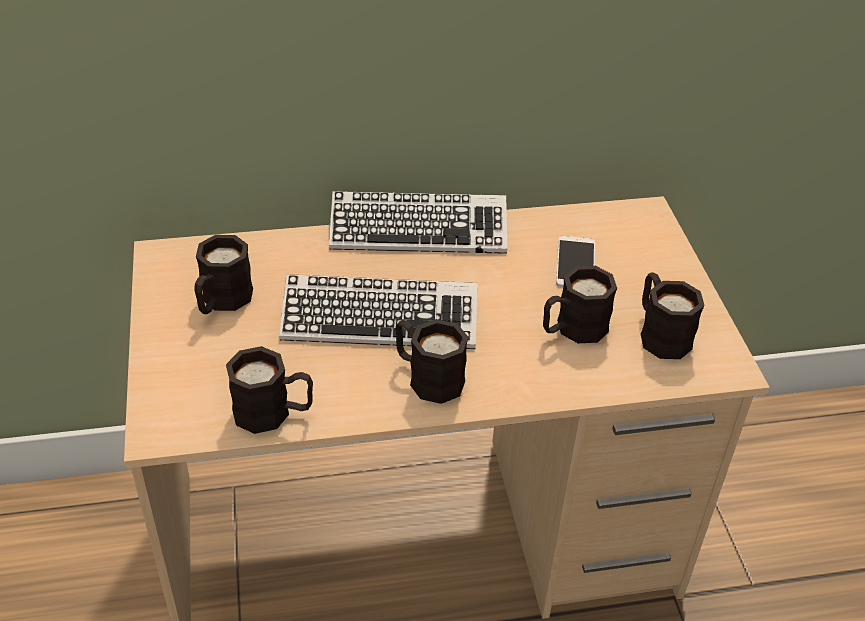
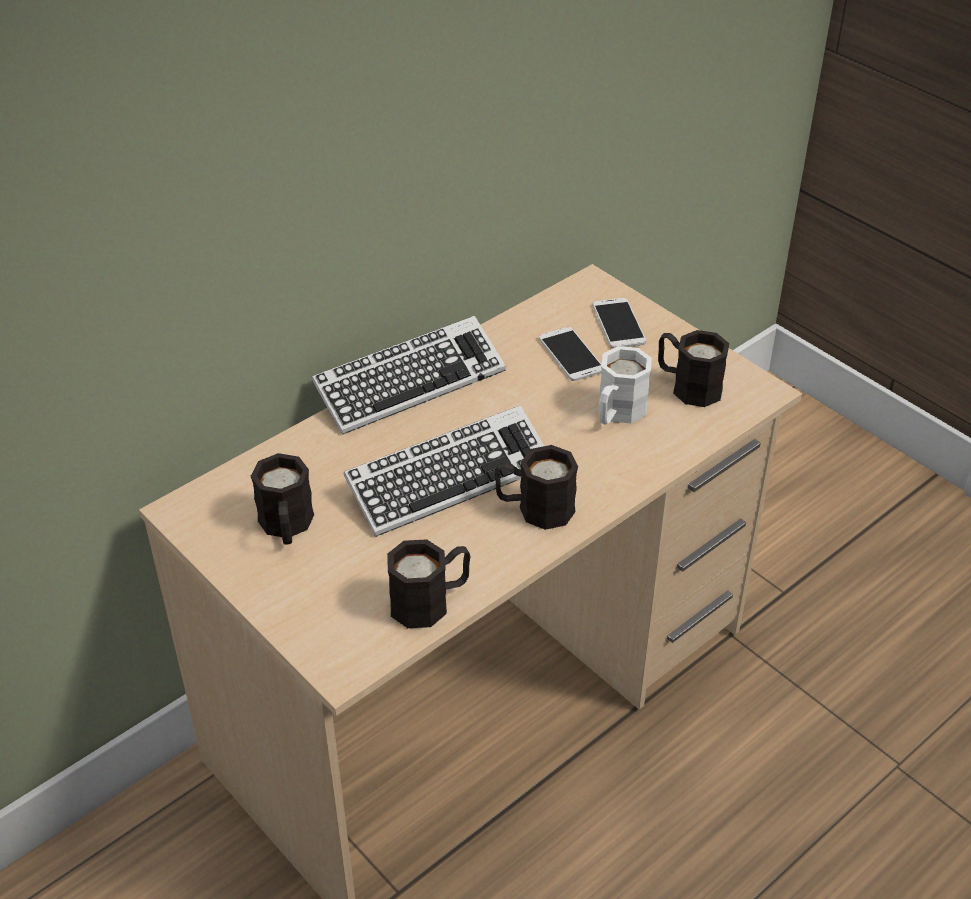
camera: 30 degrees left, 0 degrees up
(572, 329) = (617, 413): black mug -> white mug
(642, 255) = (618, 324): none -> phone

